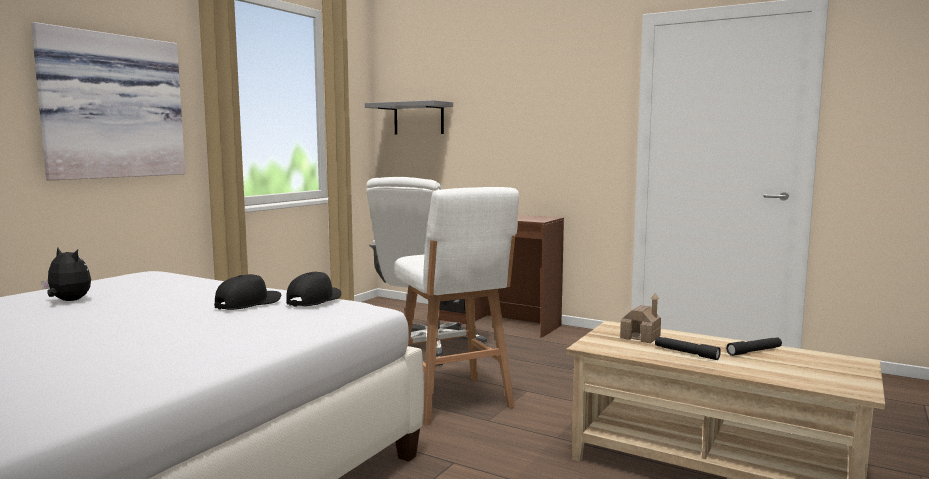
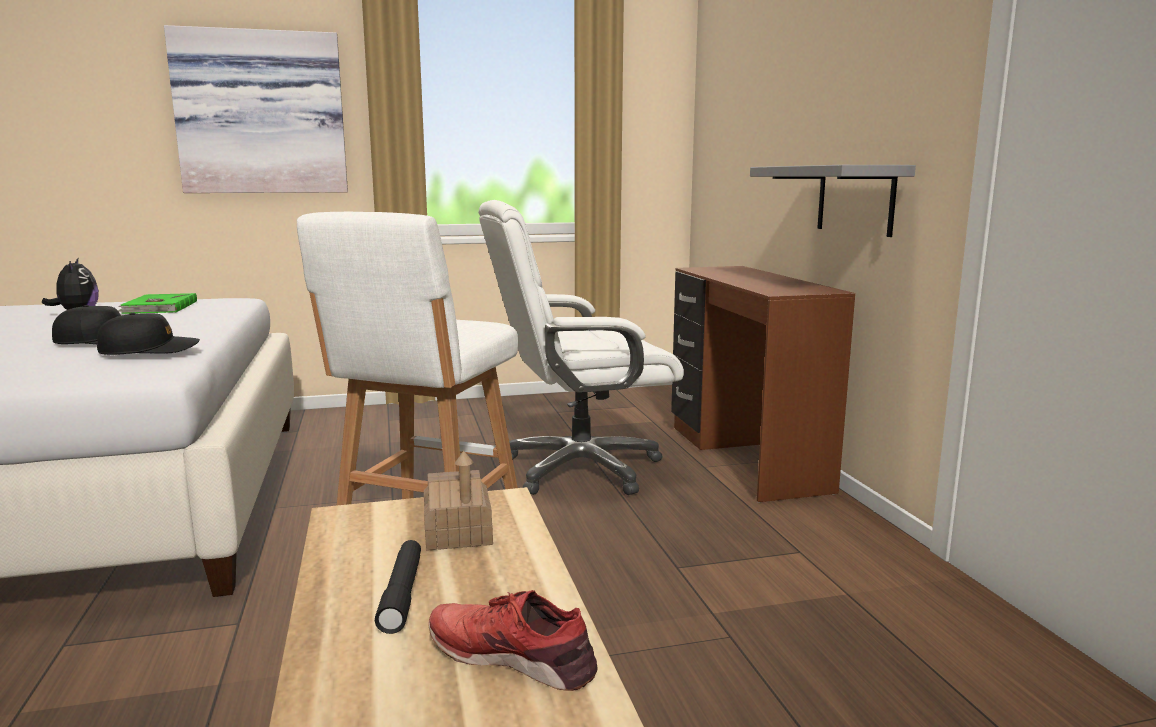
camera: 45 degrees right, 5 degrees up
(125, 286) = (159, 307): none -> green book
(418, 118) = (726, 115): grey shelf -> grey shelf (855, 199)
(754, 351) = (513, 656): black flashlight -> red shoe

